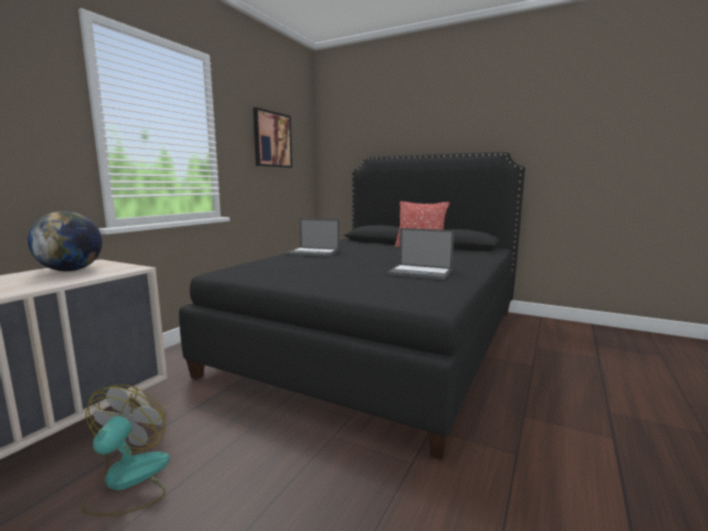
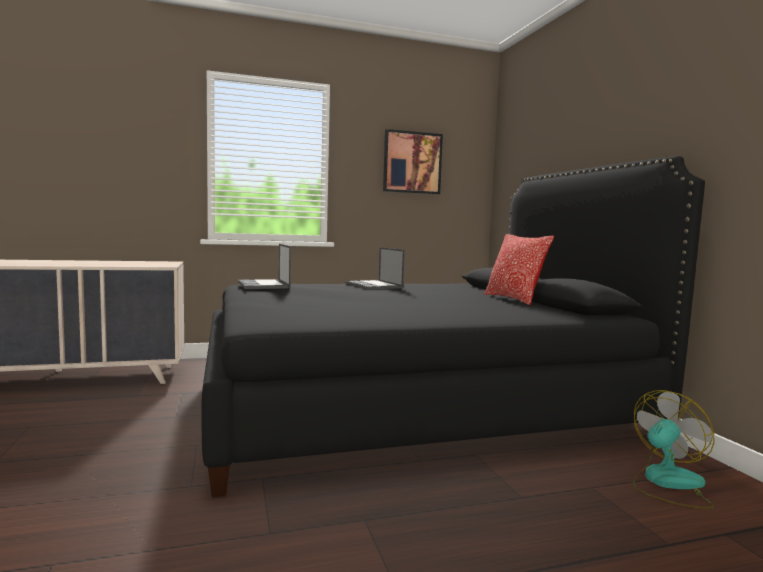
camera: 45 degrees right, 5 degrees down
(71, 270) = (140, 262): globe -> none
(127, 481) = (78, 410): fan -> fan (667, 483)
(421, 272) = (375, 310): laptop -> laptop (264, 285)

